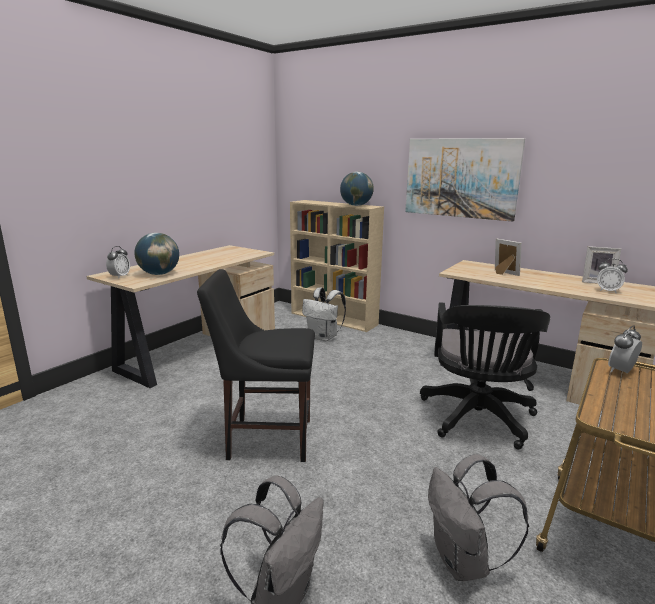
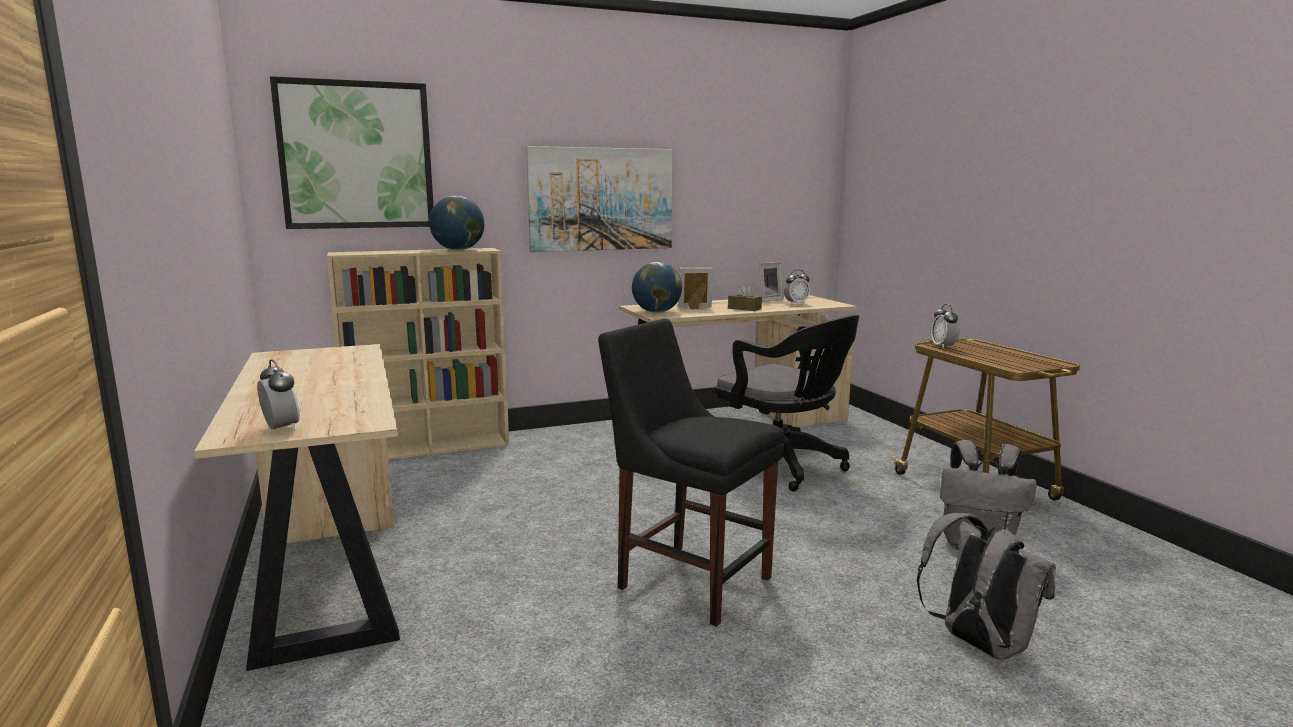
camera: 55 degrees left, 5 degrees down
(159, 274) = (338, 406): globe -> globe (656, 312)
(265, 438) = (688, 580): black chair -> black chair turned 90 degrees clockwise
(321, 146) = (356, 155): none -> picture
(324, 337) = (475, 470): white backpack -> none
(540, 283) = (744, 308): none -> brown tissue box

